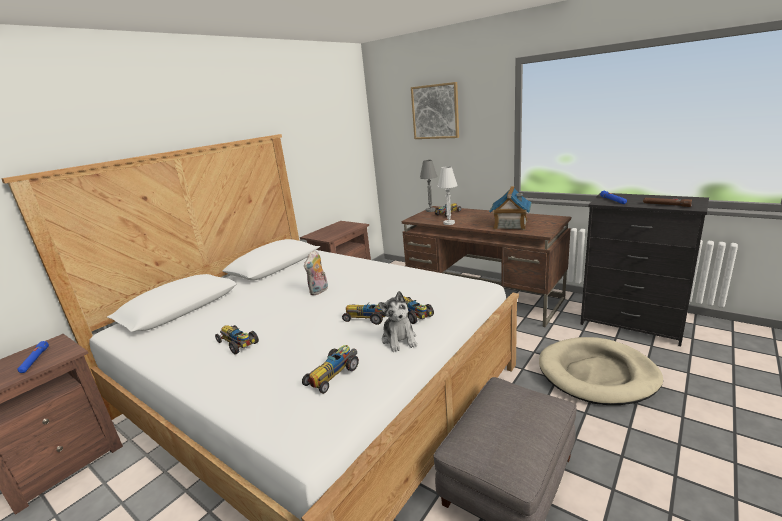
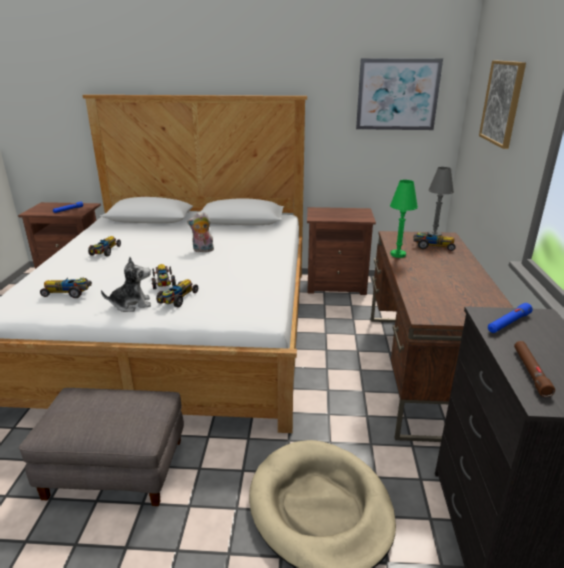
camera: 55 degrees right, 5 degrees up
(334, 124) = (397, 94): none -> picture
(399, 339) = (131, 304): plush toy -> plush toy turned 150 degrees counterclockwise
(449, 223) = (398, 254): white table lamp -> green table lamp
(510, 225) = (432, 290): toy house -> none

